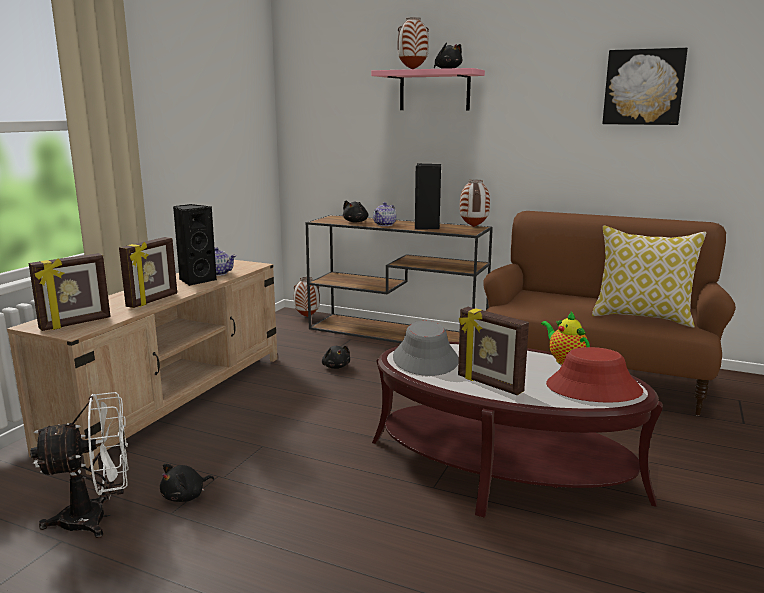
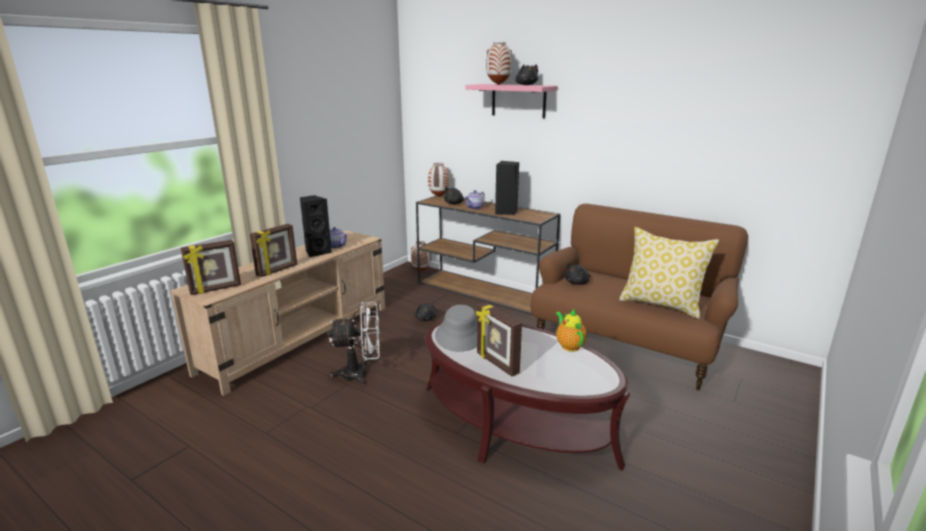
camera: 10 degrees right, 5 degrees up
(96, 518) = (216, 431): white fan -> white fan (361, 374)
(186, 496) = (280, 420): black plush toy -> black plush toy (577, 283)
(474, 227) = (544, 213): vase -> vase (439, 197)
(593, 389) = (576, 376): red hat -> none
(643, 87) = (686, 106): picture -> none

